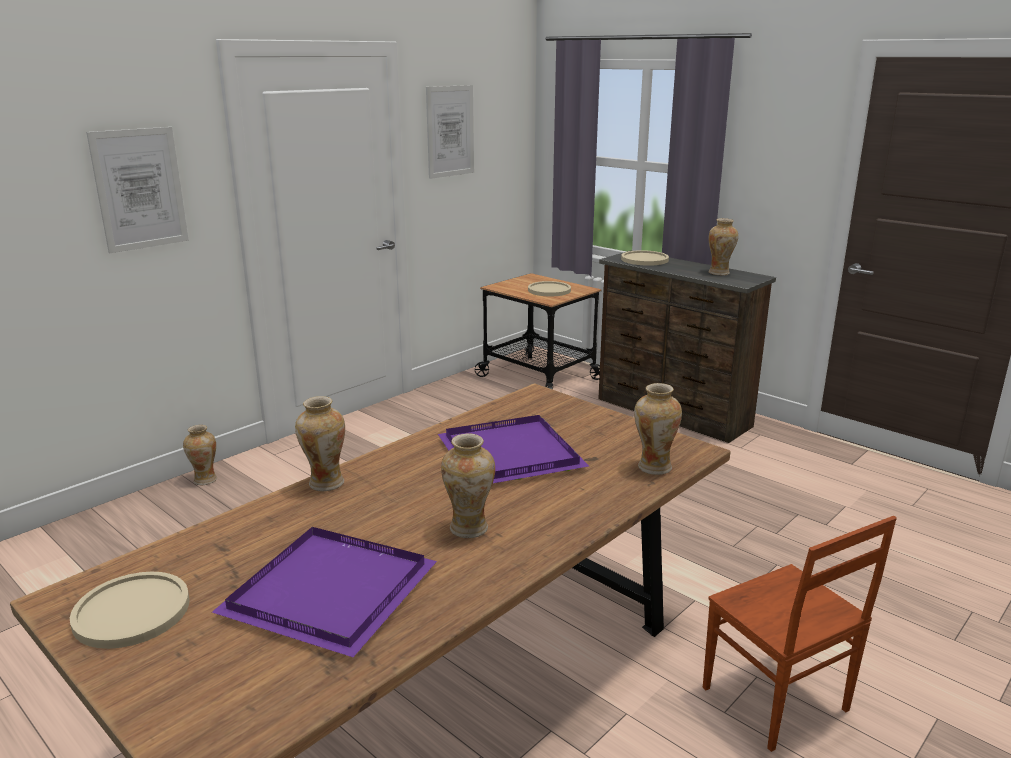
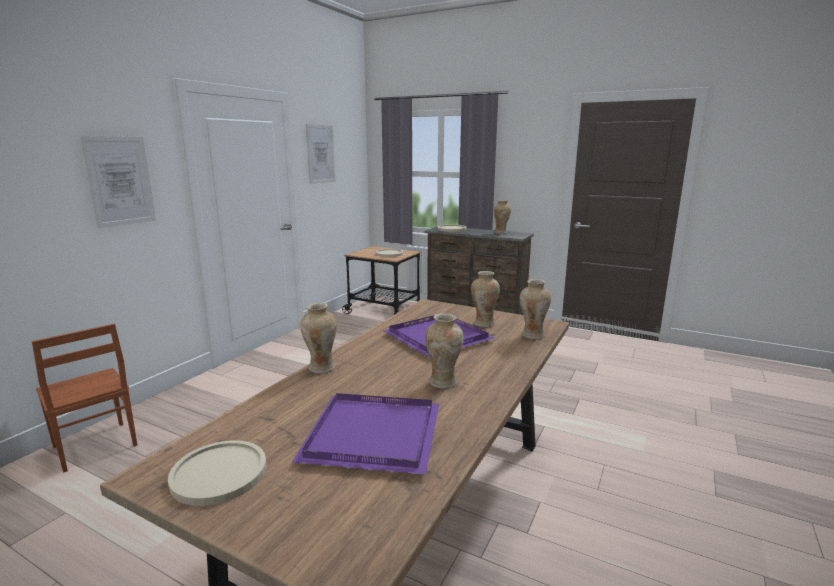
camera: 15 degrees left, 5 degrees down
(205, 480) = (173, 397): vase -> vase (483, 323)
(775, 701) = (622, 477): brown chair -> brown chair (94, 447)

